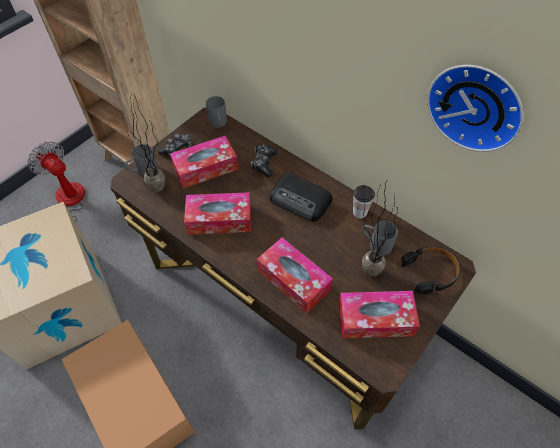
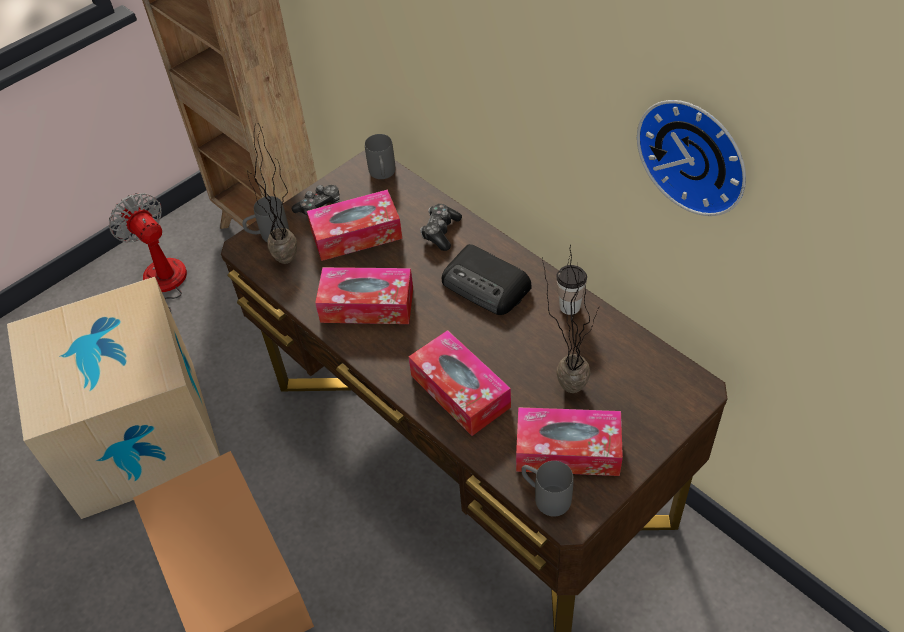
camera: 10 degrees right, 5 degrees down
(375, 244) = (585, 351): grey mug -> grey mug (545, 496)
(430, 272) = (659, 393): black headphones -> none

